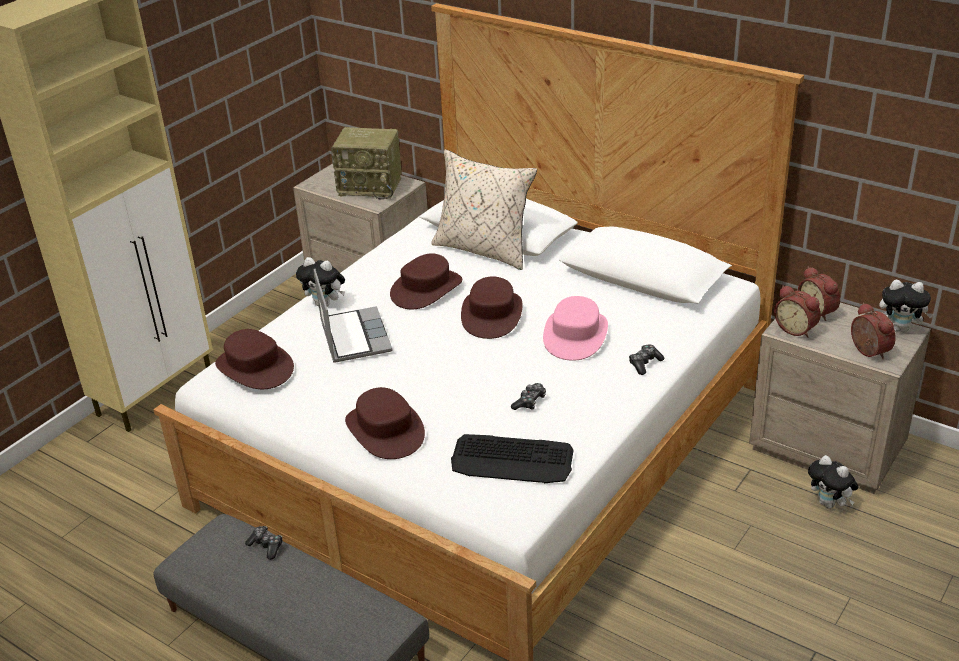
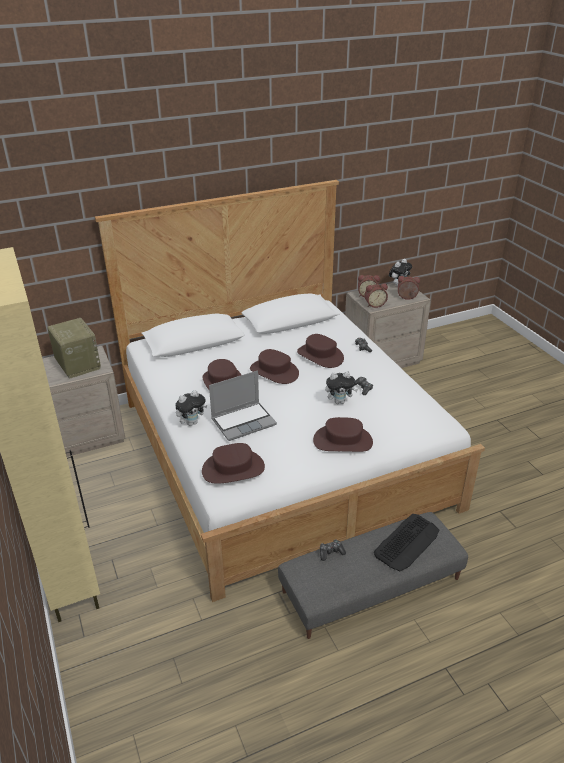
camera: 60 degrees left, 0 degrees up
(354, 336) = (244, 421): laptop -> laptop turned 135 degrees clockwise
(371, 186) = (77, 364): radio -> radio turned 75 degrees counterclockwise
(484, 249) = (206, 352): beige pillow -> none
(512, 460) = (405, 410): keyboard -> keyboard (407, 542)
(575, 335) = (320, 356): pink hat -> brown hat
(829, 504) = (416, 376): plush toy -> plush toy (339, 402)

